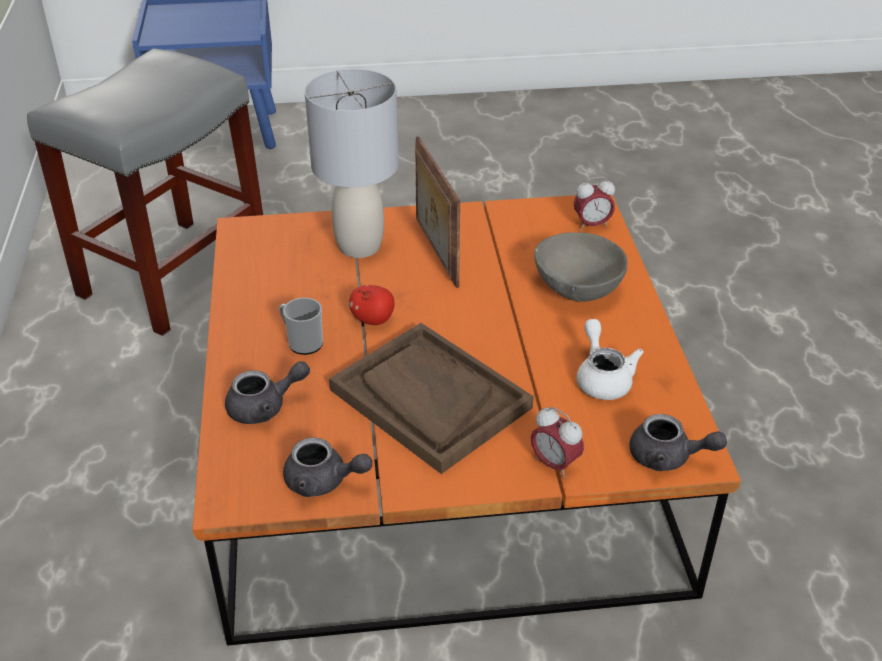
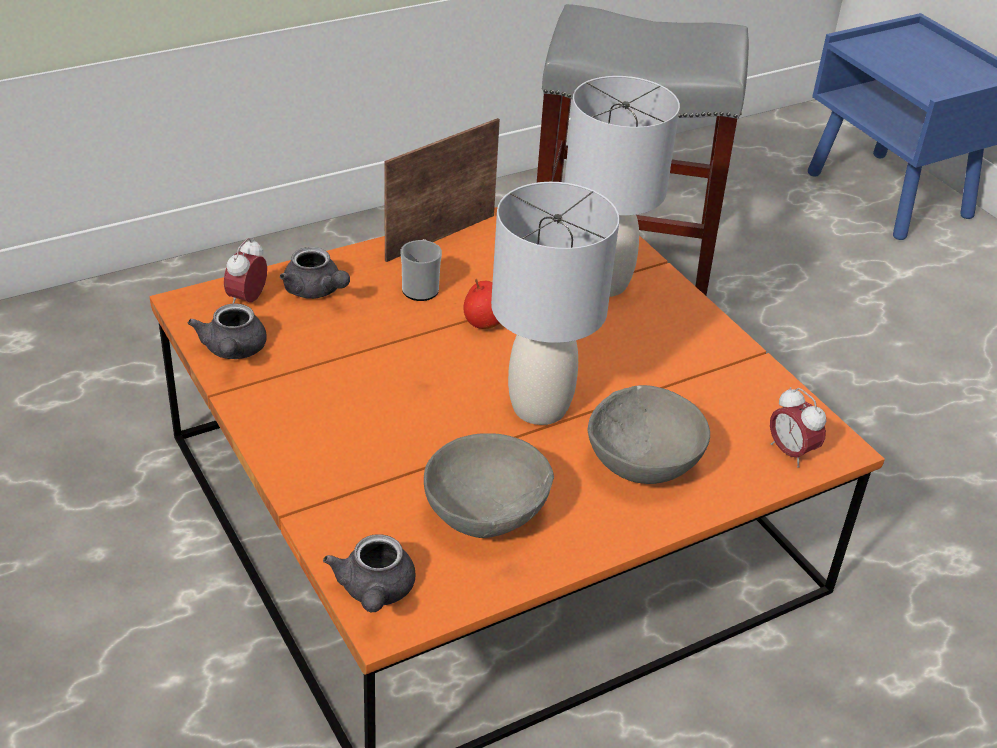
camera: 65 degrees right, 0 degrees up
(429, 399) = (381, 390): brown tray -> none
(435, 253) = (631, 337): picture frame -> picture frame (439, 236)
(493, 320) = (538, 407): none -> grey table lamp
(554, 464) = (323, 500): alarm clock -> alarm clock (247, 300)
(602, 378) = (486, 514): white teapot -> grey bowl

